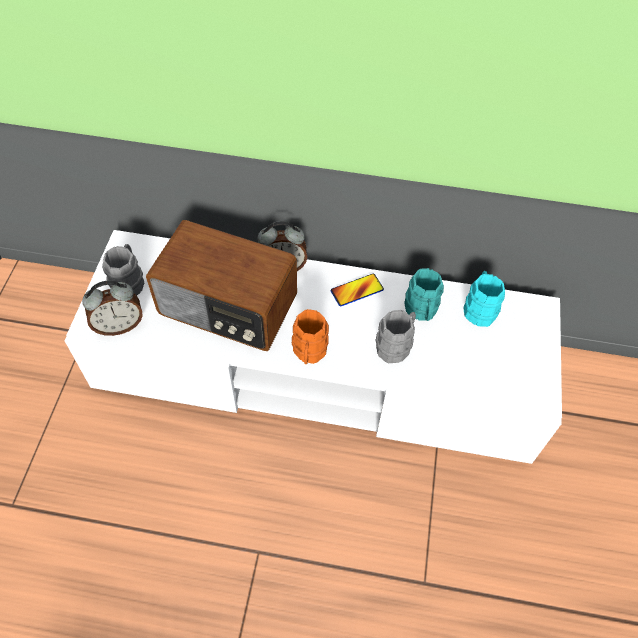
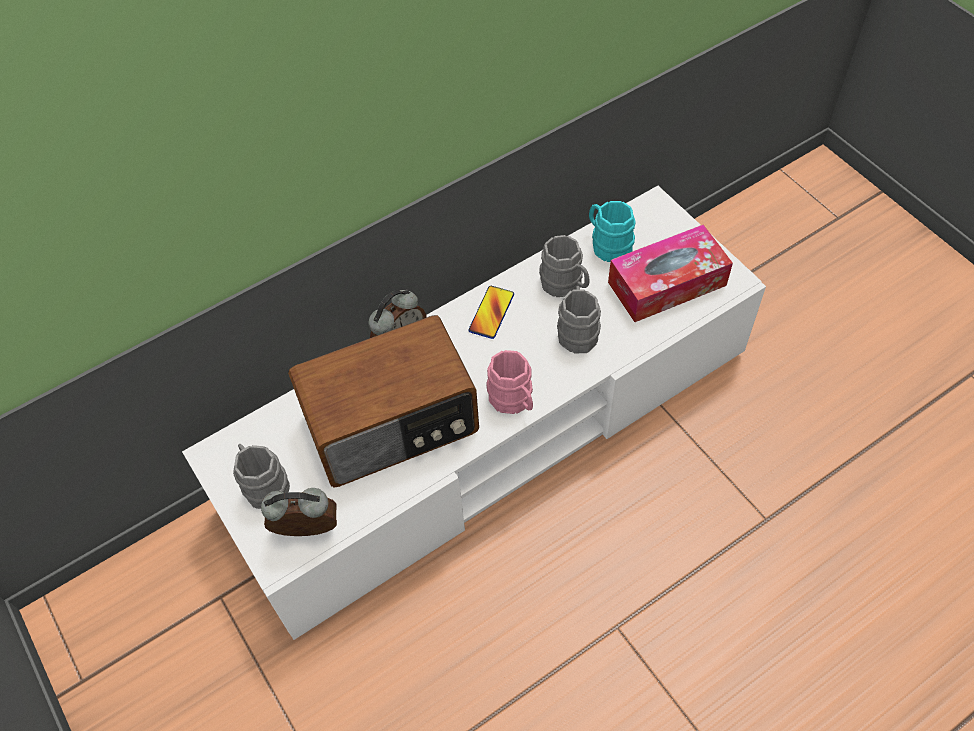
camera: 40 degrees left, 0 degrees up
(119, 325) = (307, 532): alarm clock -> alarm clock turned 120 degrees counterclockwise
(309, 352) = (513, 401): orange mug -> pink mug
(421, 311) = (565, 285): turquoise mug -> grey mug
(490, 364) = (667, 284): none -> tissue box

